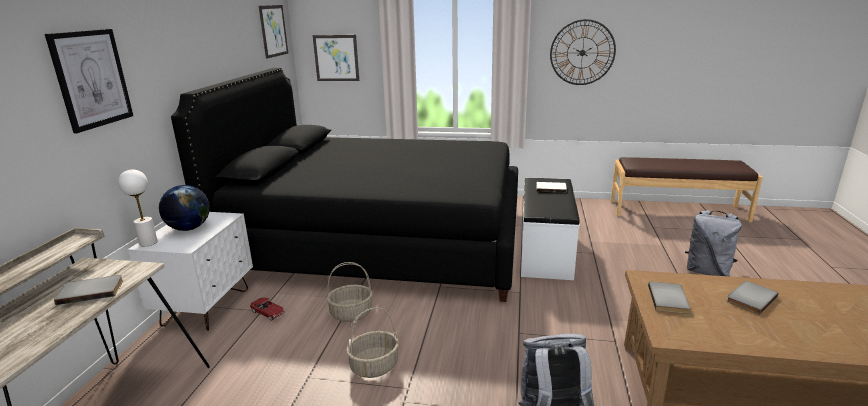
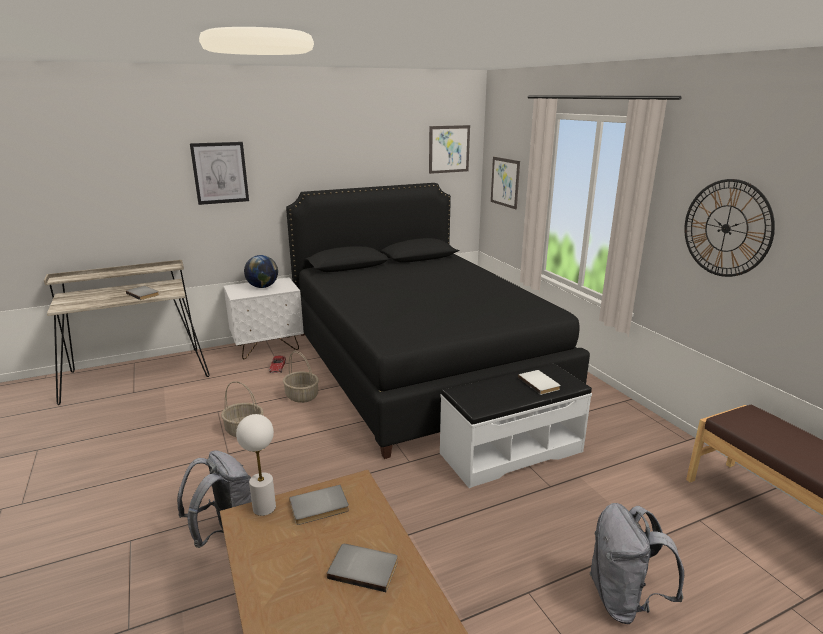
camera: 55 degrees right, 0 degrees up
(148, 242) = (235, 286): white table lamp -> white table lamp (264, 507)

